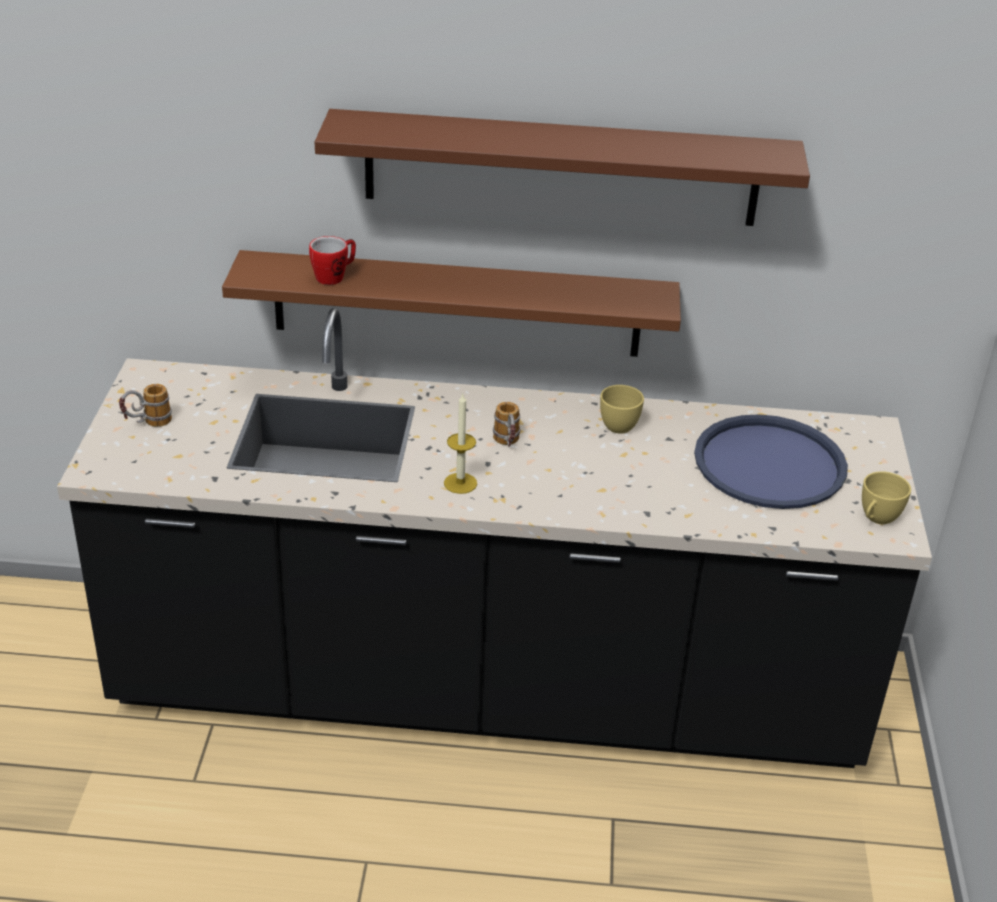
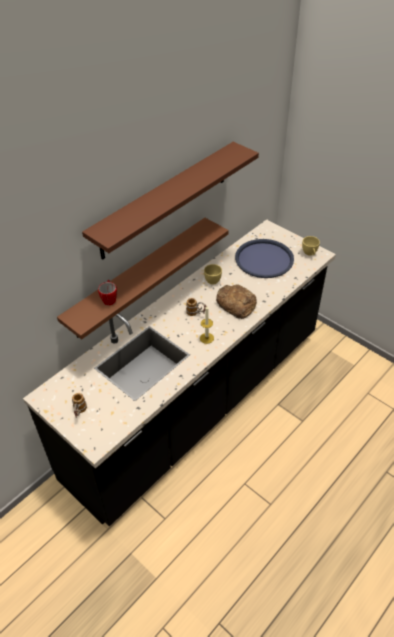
camera: 50 degrees left, 10 degrees up
(593, 481) = (236, 304): none -> bread

